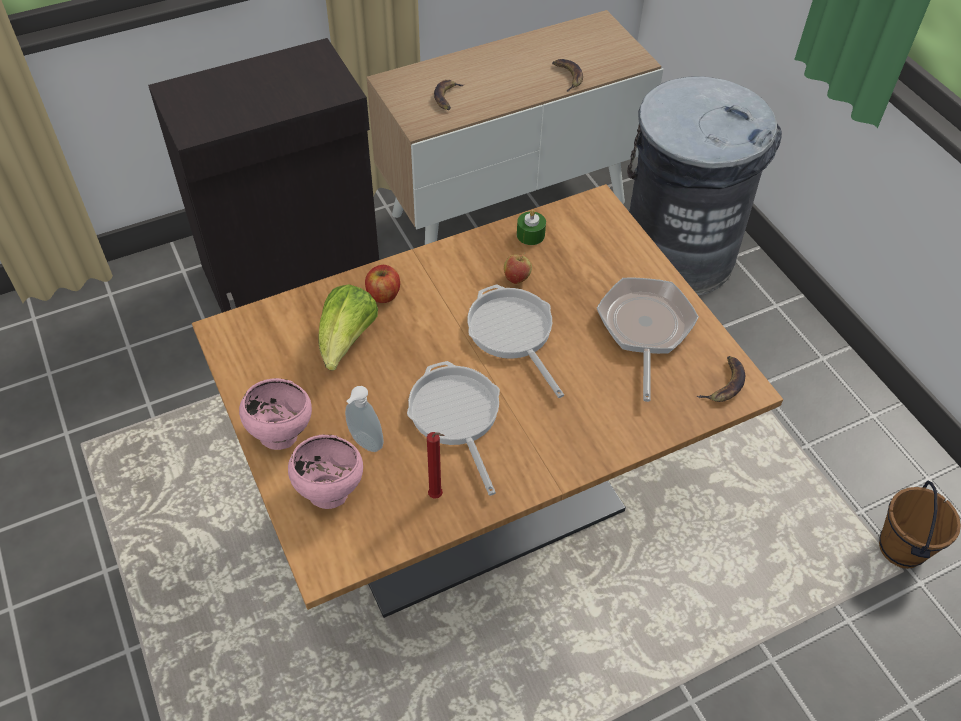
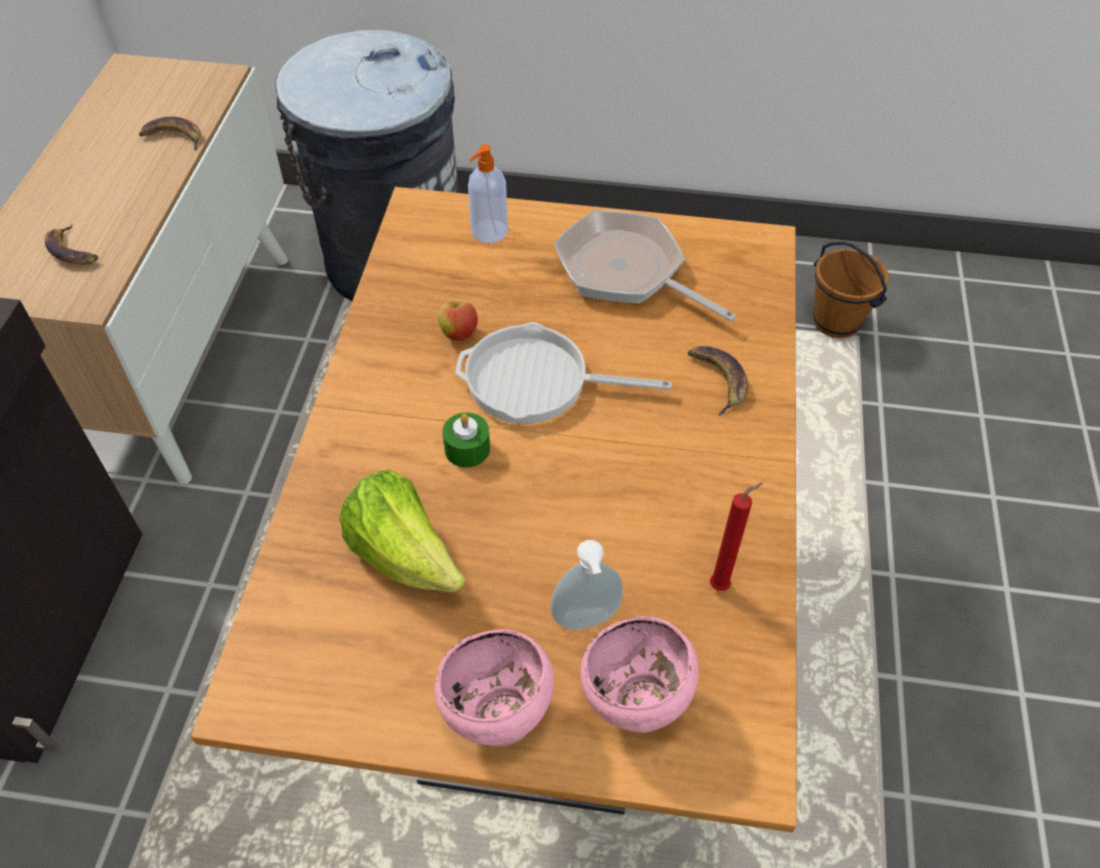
camera: 55 degrees left, 0 degrees up
(383, 294) = (361, 474): apple -> none
(456, 416) = (616, 502): frying pan -> none
(530, 235) = (405, 286): green candle -> green candle (467, 449)
(611, 246) = (488, 232): none -> soap dispenser
(724, 383) = (745, 254): banana -> banana (717, 380)

